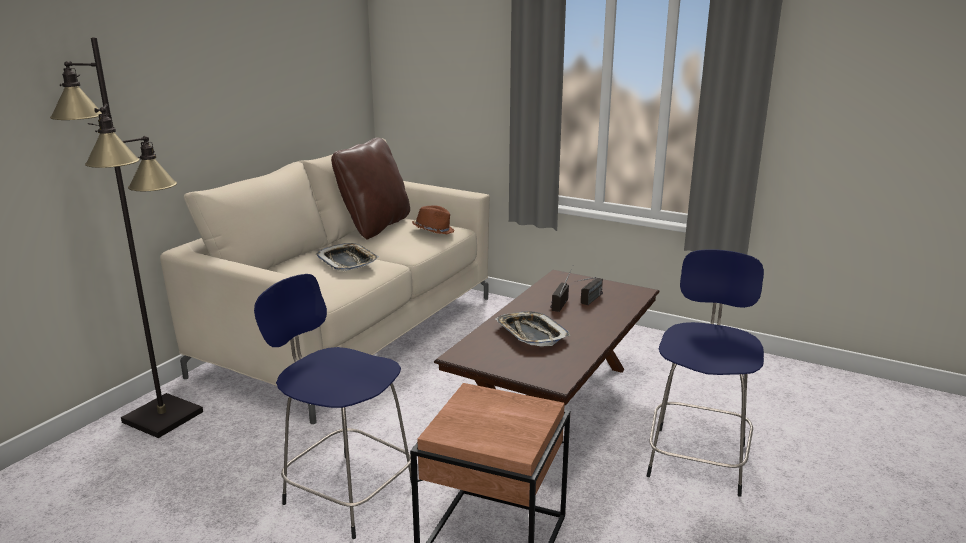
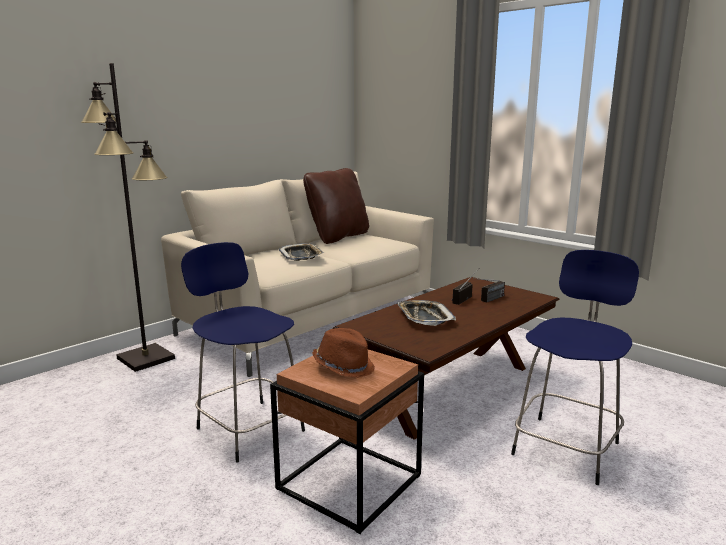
camera: 15 degrees right, 5 degrees down
(433, 231) = (381, 242): brown hat -> brown hat (344, 367)

